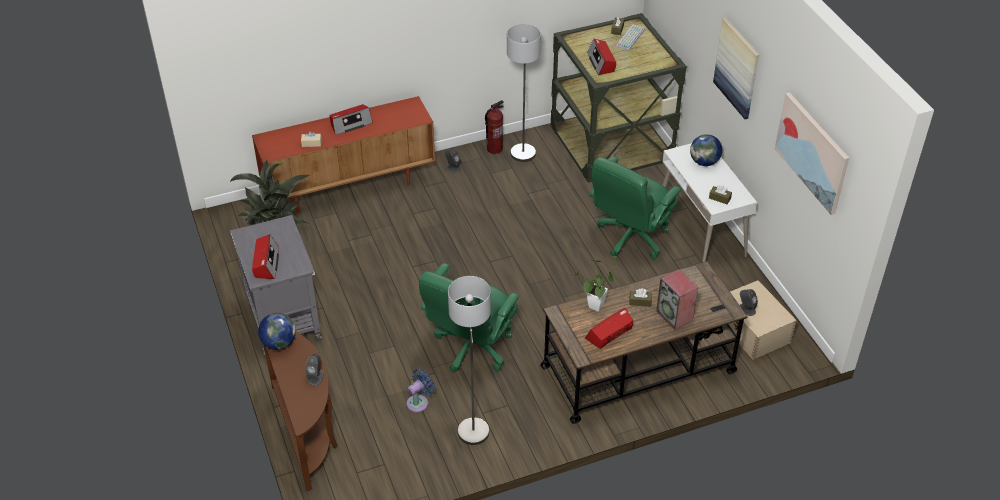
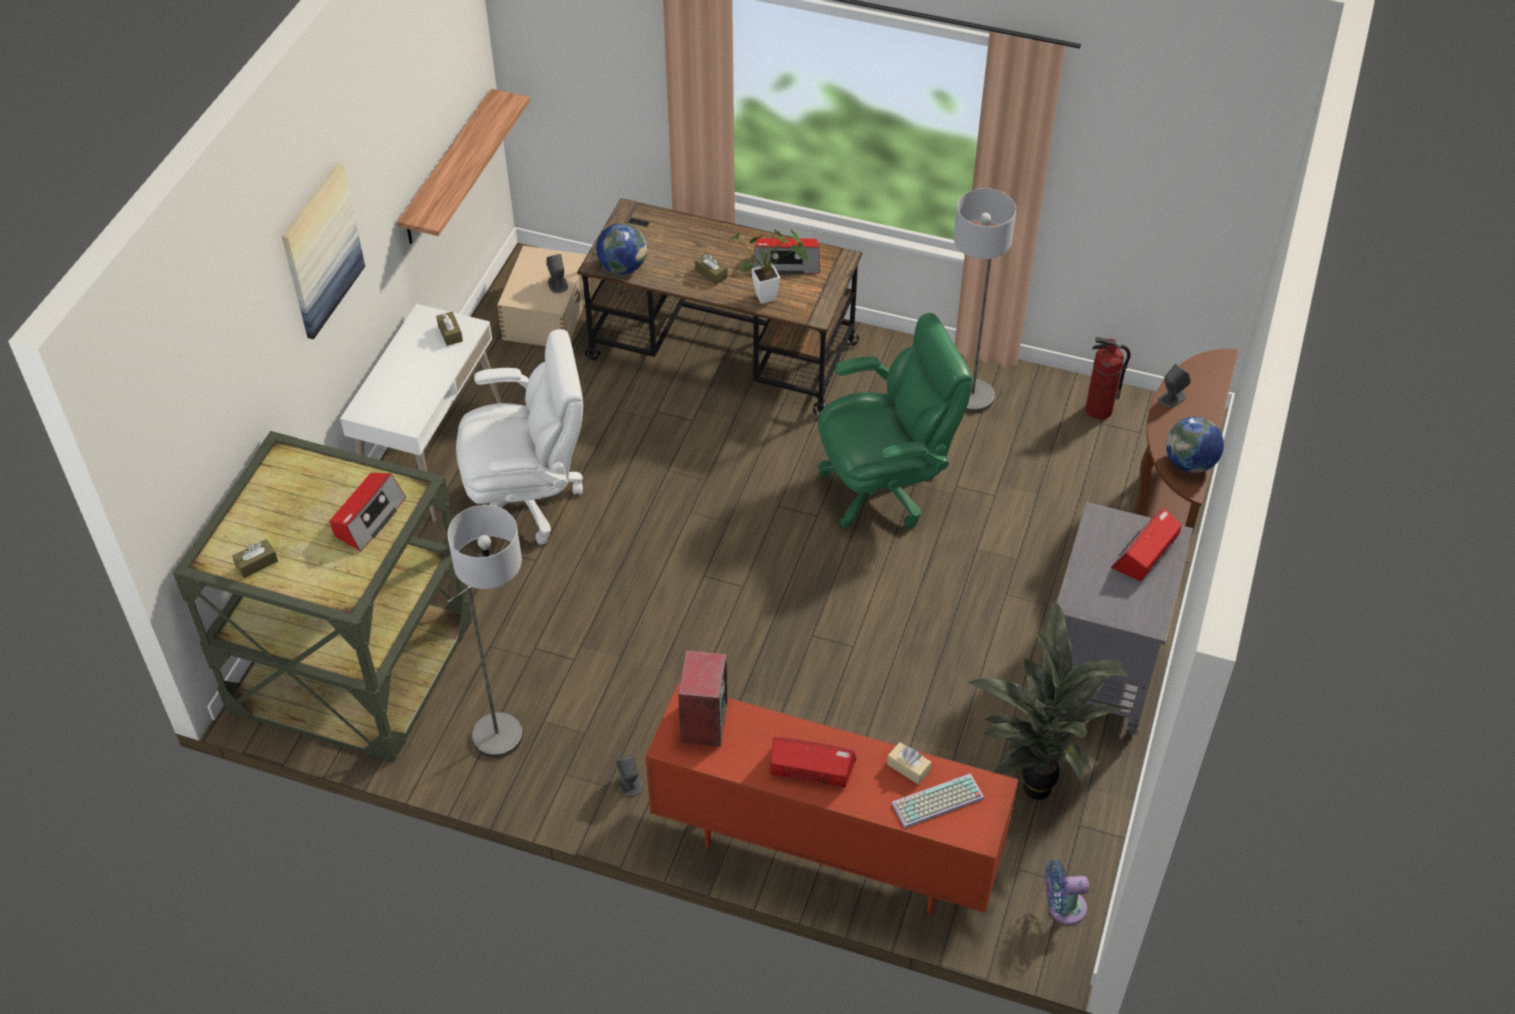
camera: 140 degrees left, 5 degrees up
(419, 402) = (1004, 463): blue fan -> blue fan (1062, 908)
(494, 149) = (527, 777): fire extinguisher -> fire extinguisher (1098, 410)
(629, 238) = (529, 501): green office chair -> white office chair
(630, 37) = (261, 537): keyboard -> keyboard (937, 803)
(675, 316) = (694, 240): speaker -> speaker (703, 721)
(704, 162) = (394, 388): globe -> globe (622, 267)
(809, 209) = (448, 168): none -> shelf
(812, 152) = (426, 105): picture -> none

